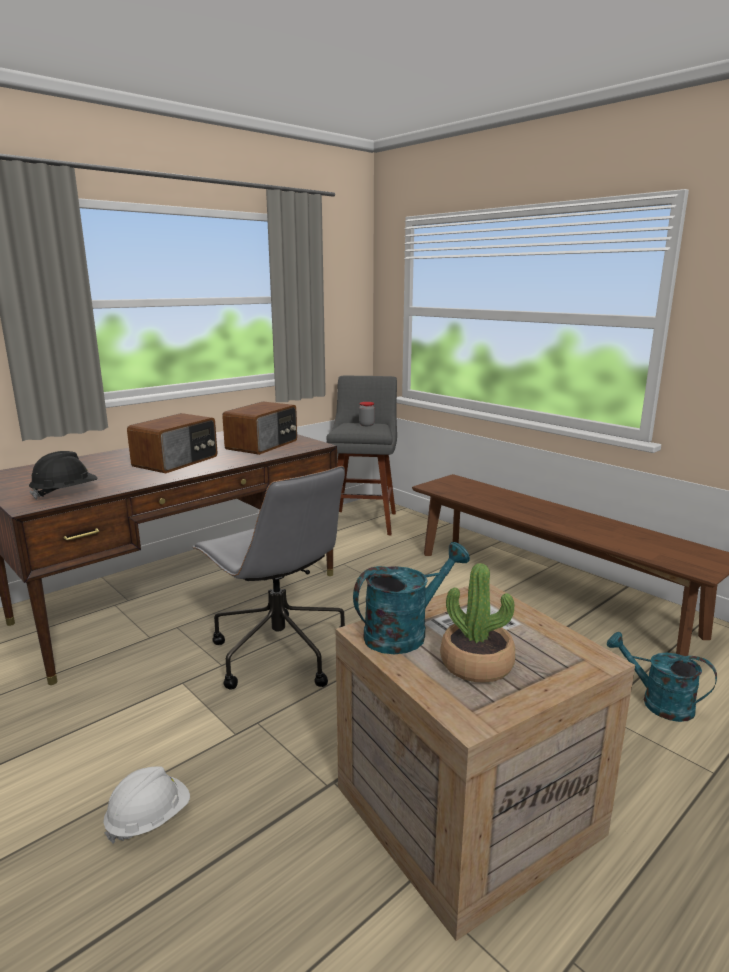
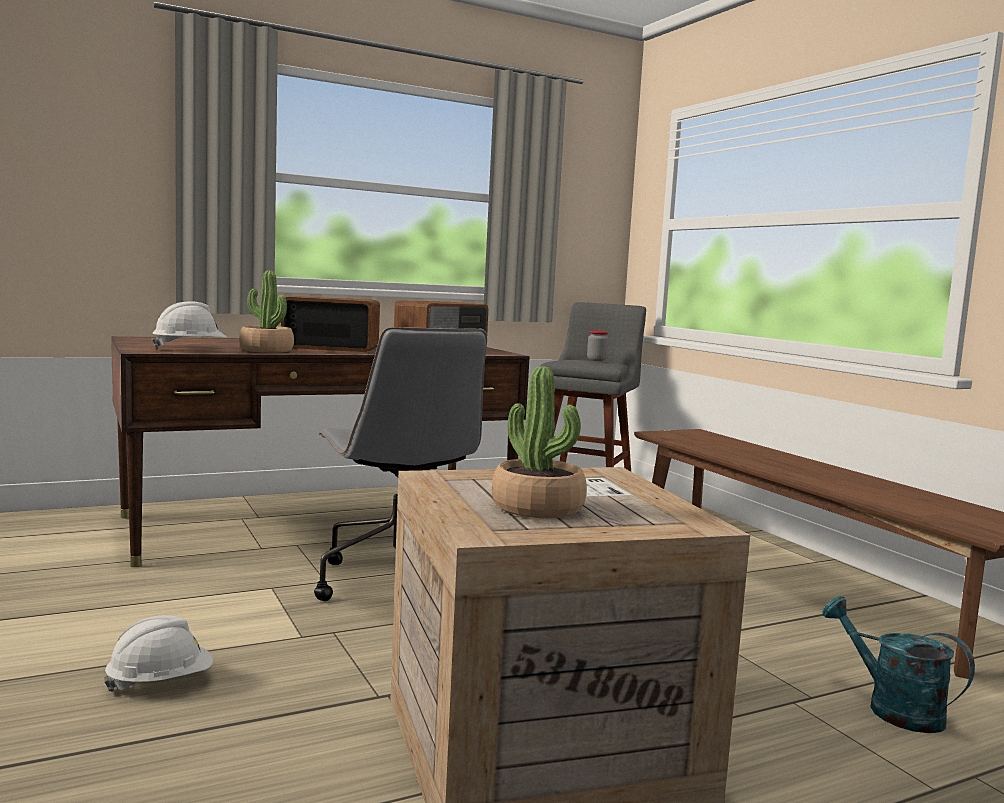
camera: 15 degrees right, 10 degrees down
(65, 493) = (190, 349): black hard hat -> white hard hat
(131, 480) = (266, 350): none -> potted plant
(177, 461) = (330, 347): radio -> radio turned 135 degrees counterclockwise
(405, 632) = (476, 481): turquoise watering can -> none

